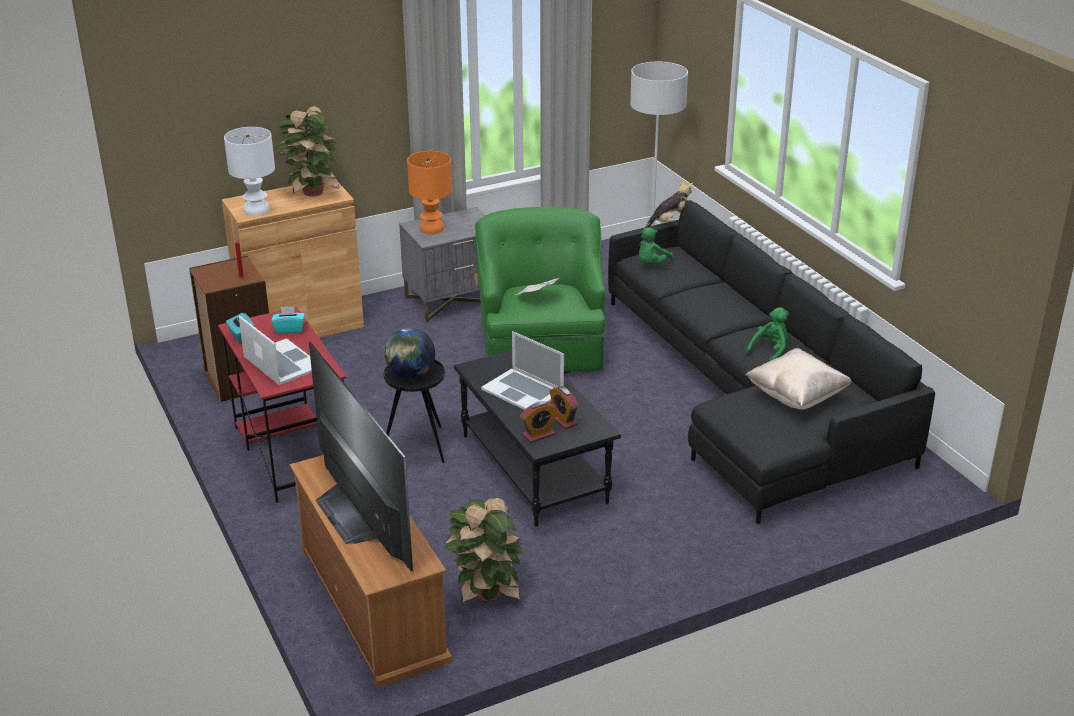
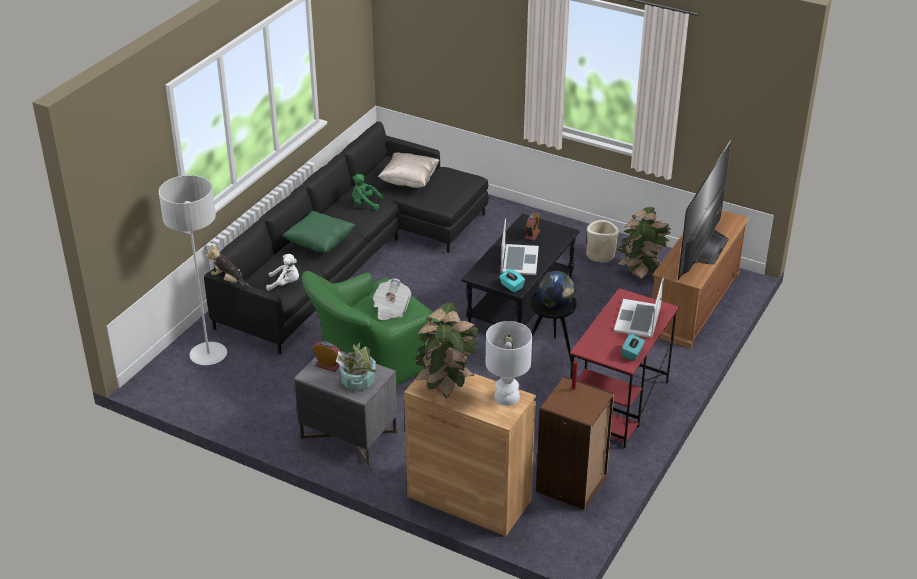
camera: 125 degrees left, 5 degrees up
(289, 329) = (600, 338): turquoise tissue box -> turquoise tissue box (511, 286)
(432, 228) = (358, 381): orange table lamp -> potted plant
(539, 435) = (556, 237): alarm clock -> alarm clock (327, 365)
(561, 579) = (601, 255): none -> beige planter
(652, 264) = (285, 284): green plush toy -> white plush toy
(708, 300) = (319, 244): none -> green pillow

